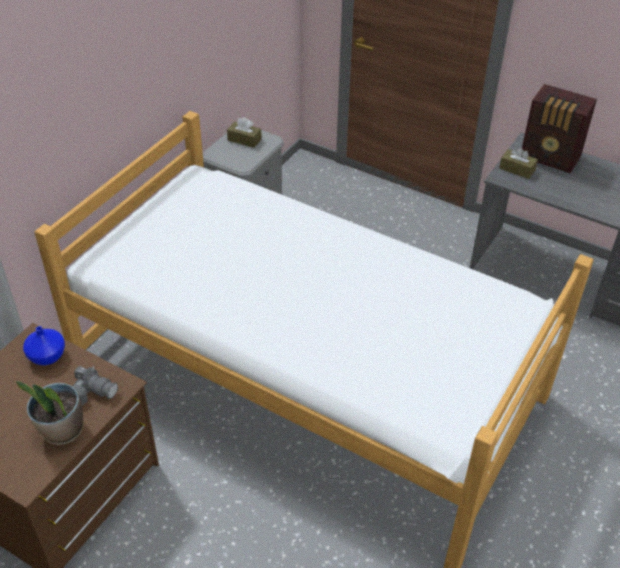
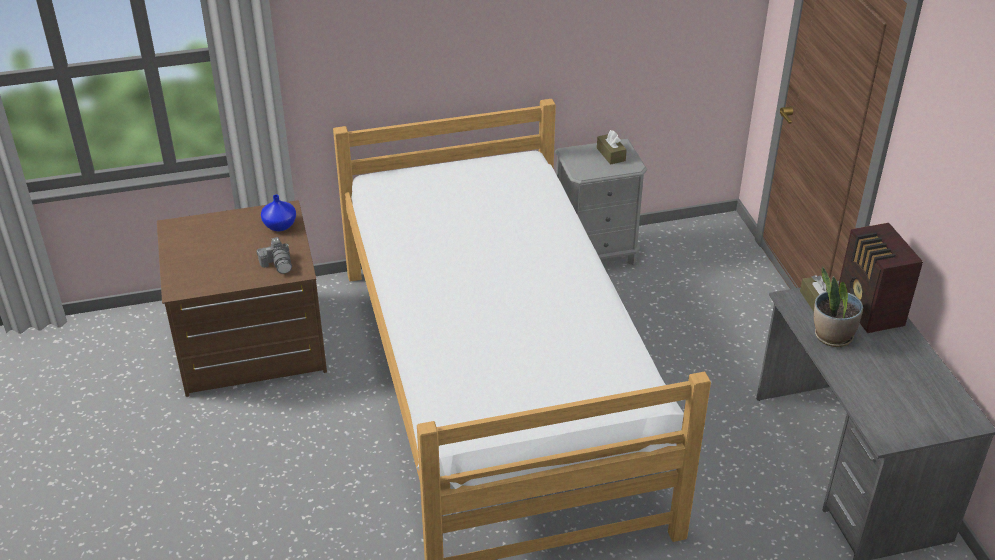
camera: 45 degrees right, 5 degrees down
(62, 430) = (232, 274): potted plant -> potted plant (832, 336)

